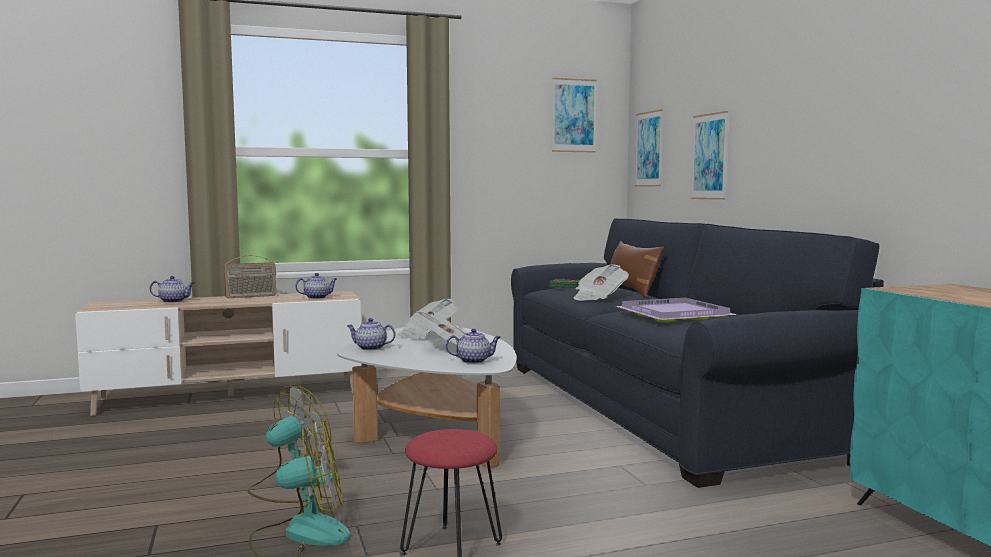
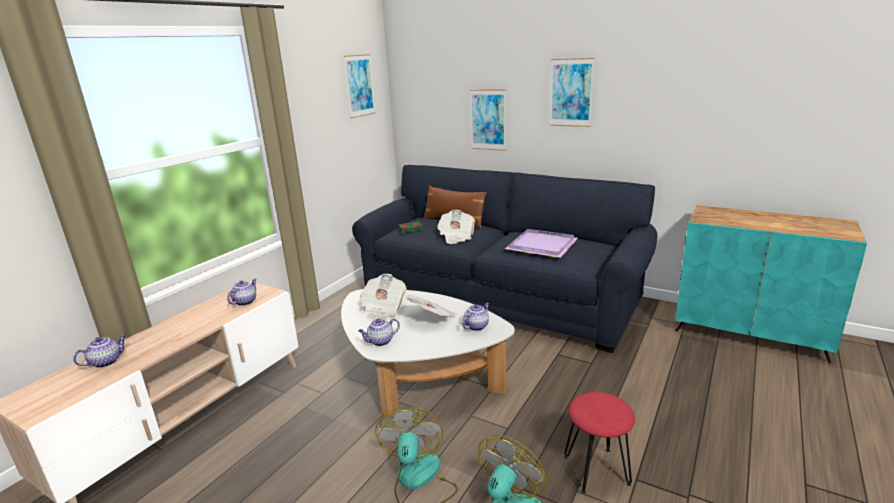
camera: 40 degrees left, 15 degrees up
(251, 296) = (174, 322): radio -> none
(649, 149) = (418, 109): picture -> picture (571, 92)

